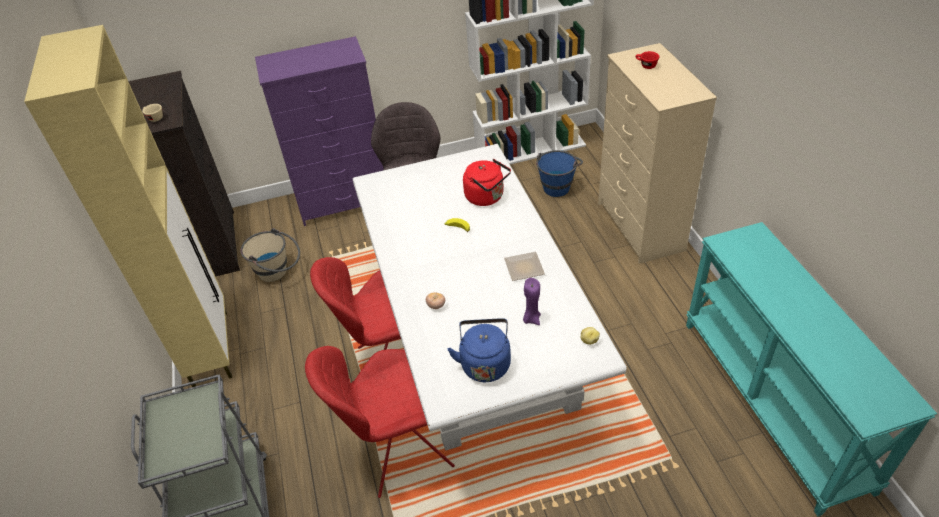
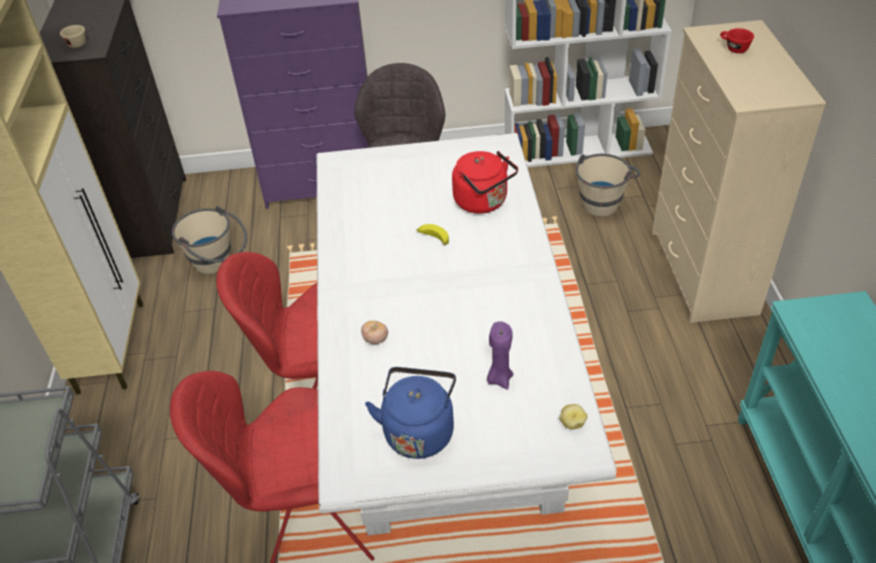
camera: 10 degrees right, 0 degrees up
(525, 268) = (510, 307): plate -> none
(558, 185) = (603, 201): blue bucket -> beige bucket

